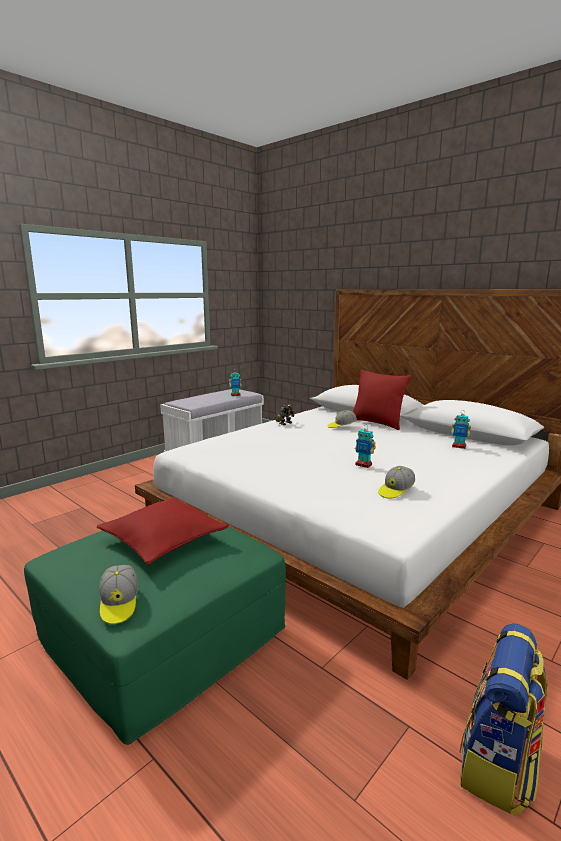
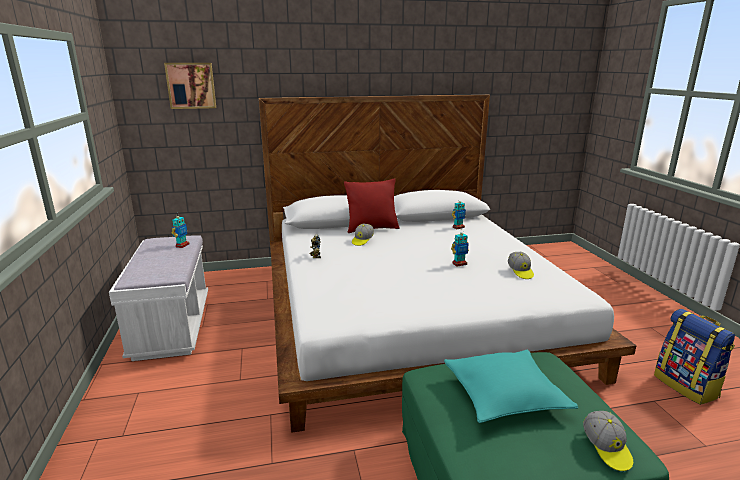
camera: 55 degrees left, 5 degrees up
(119, 603) = (606, 448): cap -> cap turned 60 degrees clockwise
(163, 539) = (504, 395): red pillow -> turquoise pillow
(299, 279) = (191, 85): none -> picture

